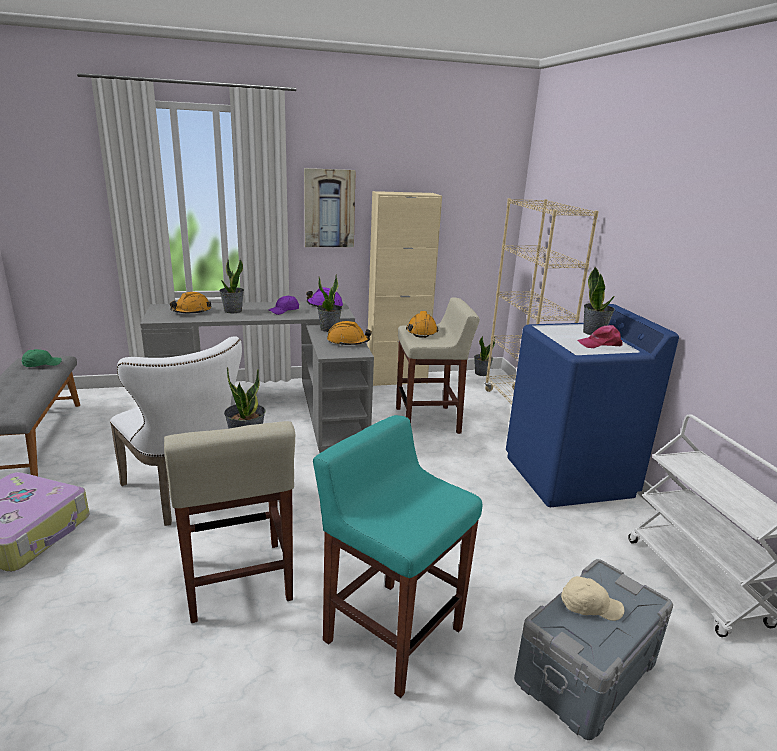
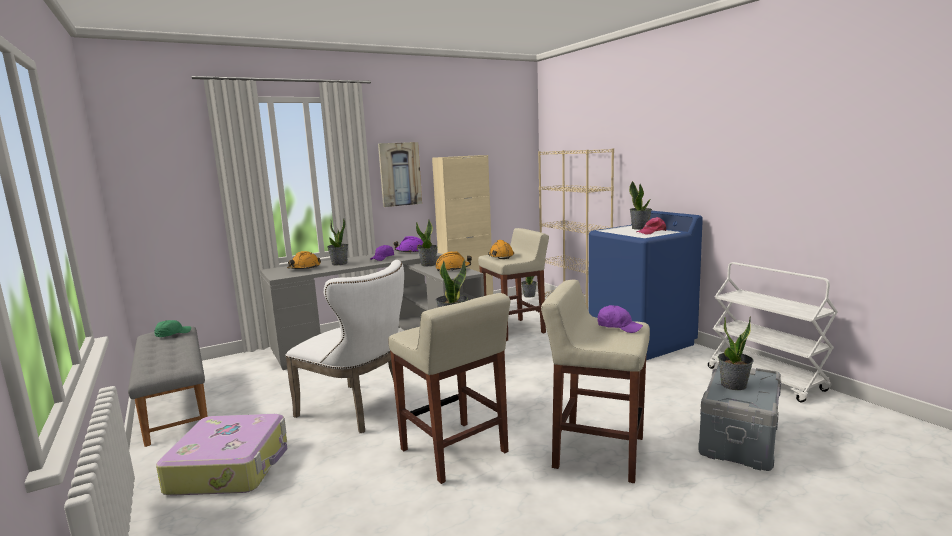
camera: 15 degrees left, 10 degrees down
(392, 633) = (597, 452): turquoise stool -> beige stool
(432, 499) = (618, 327): none -> purple cap
(589, 606) = (733, 385): beige cap -> potted plant

